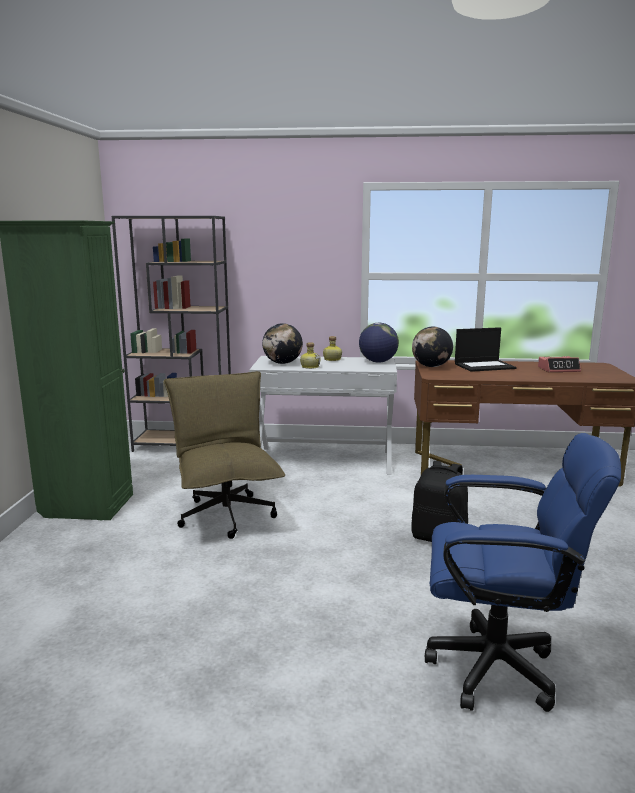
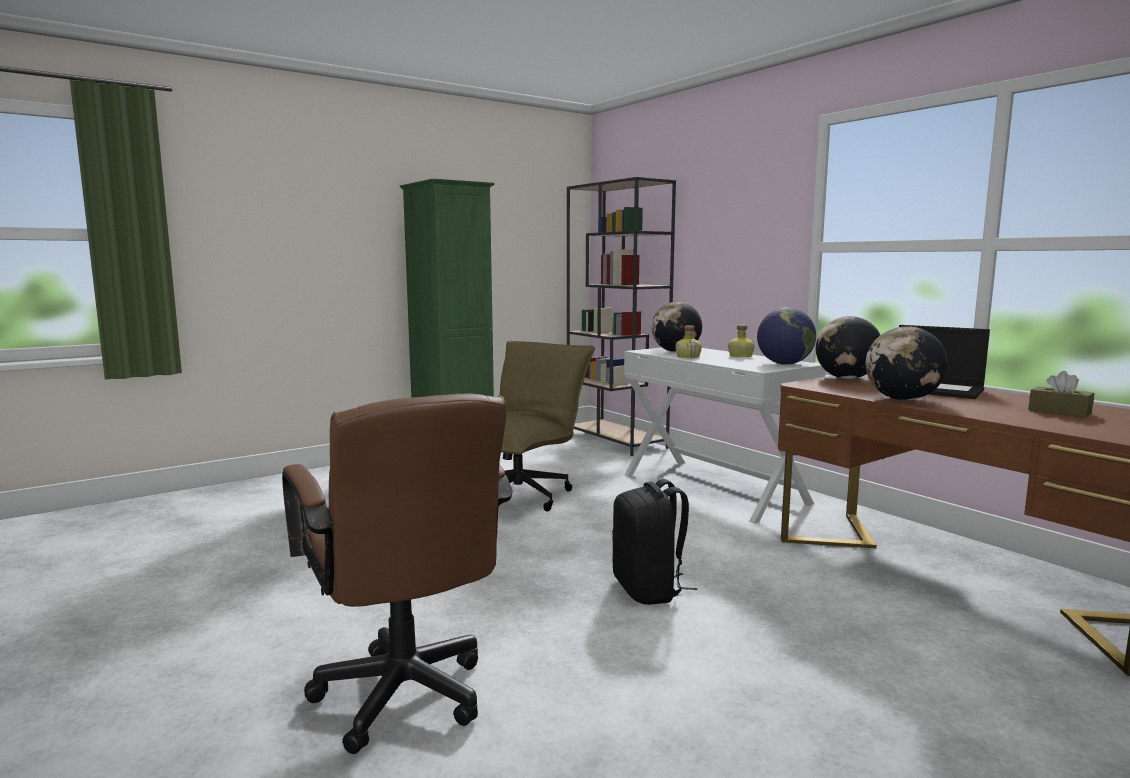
camera: 50 degrees right, 5 degrees down
(499, 376) = (902, 399): none -> globe
(500, 669) = (407, 701): blue office chair -> brown office chair
(558, 369) = (1059, 412): alarm clock -> brown tissue box

